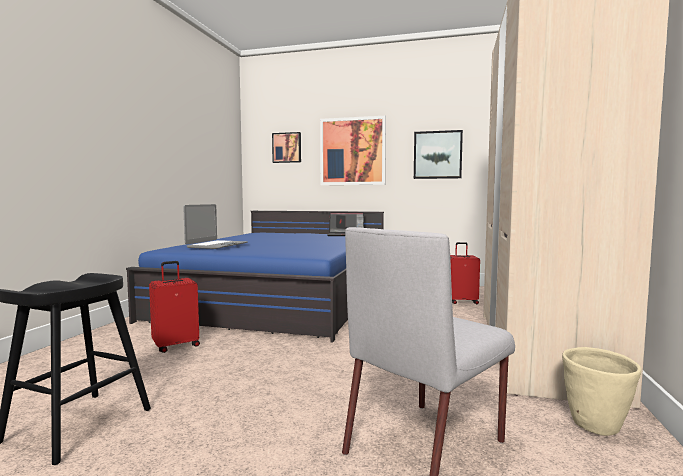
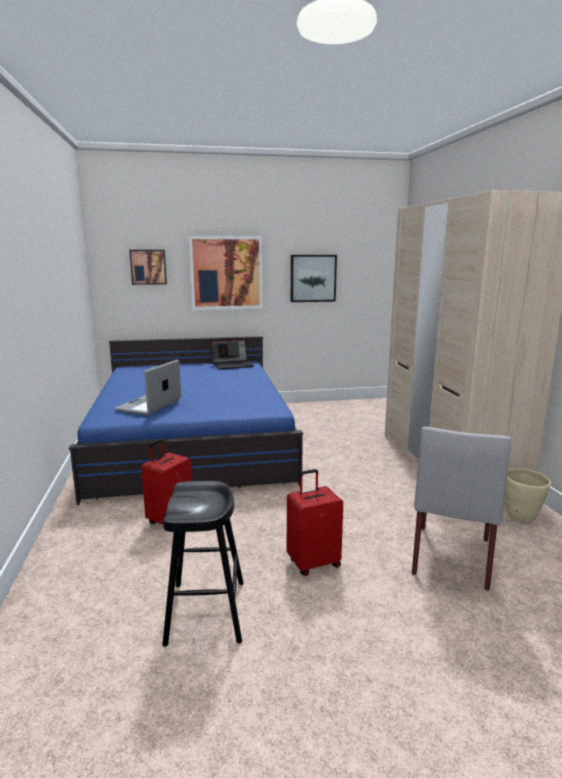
camera: 25 degrees left, 10 degrees up
(217, 245) = (149, 405): laptop -> laptop turned 150 degrees counterclockwise
(462, 301) = (354, 421): red suitcase -> red suitcase (313, 563)

